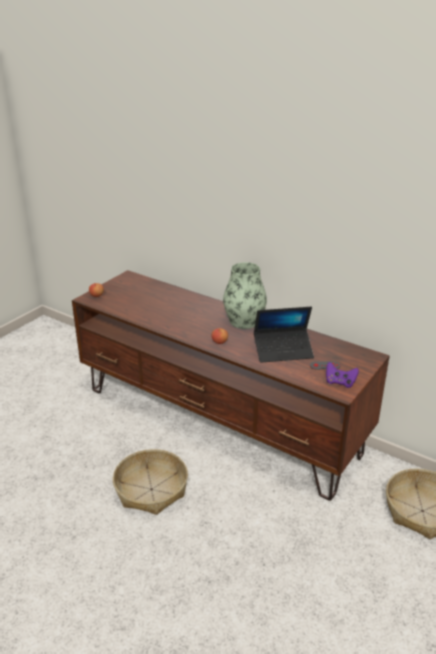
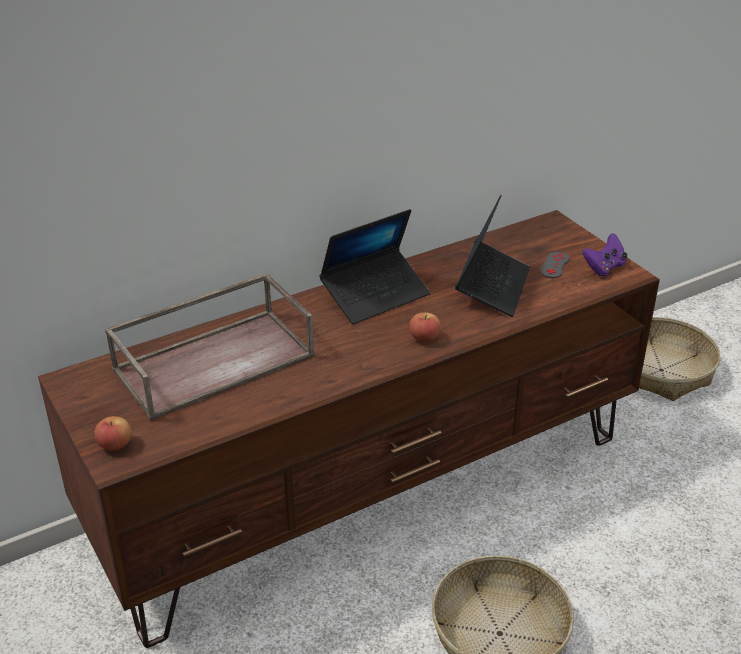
camera: 65 degrees left, 5 degrees up
(162, 299) = (215, 361): none -> brown tray
(244, 321) = (375, 295): vase -> laptop

